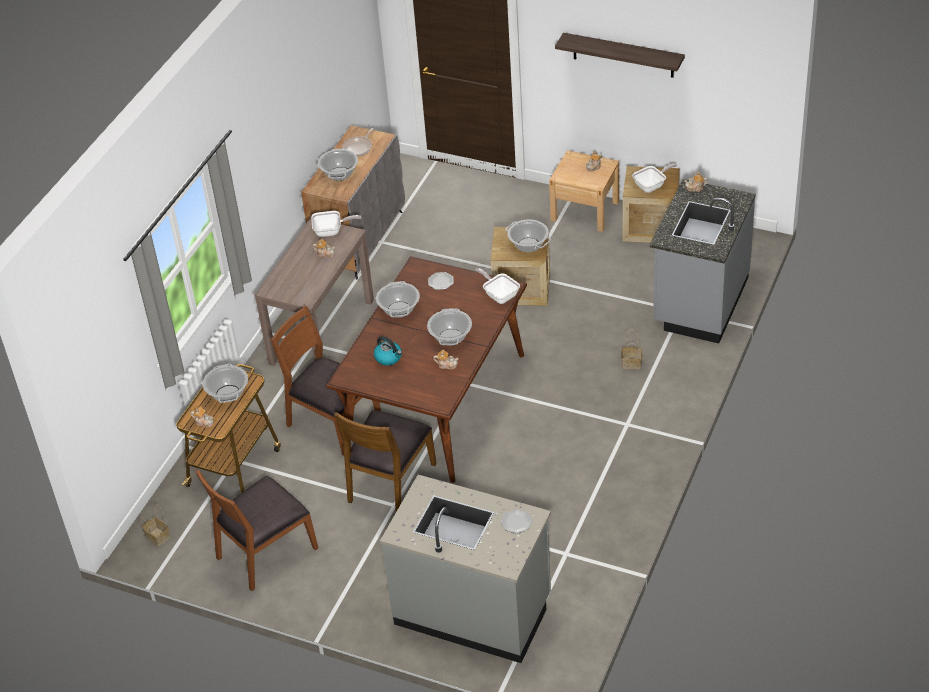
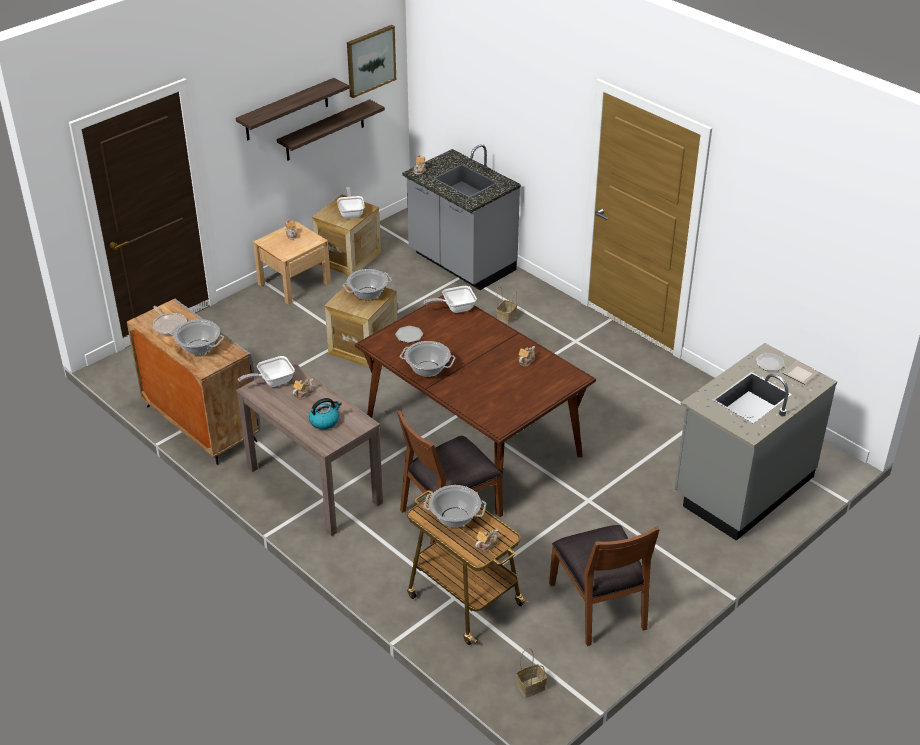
camera: 70 degrees left, 5 degrees down
(331, 231) = (272, 381): frying pan -> frying pan turned 135 degrees counterclockwise
(389, 358) = (491, 392): kettle -> kettle (324, 421)
(390, 482) = (557, 495): brown chair -> none
(450, 337) = (490, 349): cooking pot -> none
(512, 550) = (801, 374): none -> plate
(667, 98) = (325, 131): none -> shelf
(735, 61) = (370, 60): none -> picture

